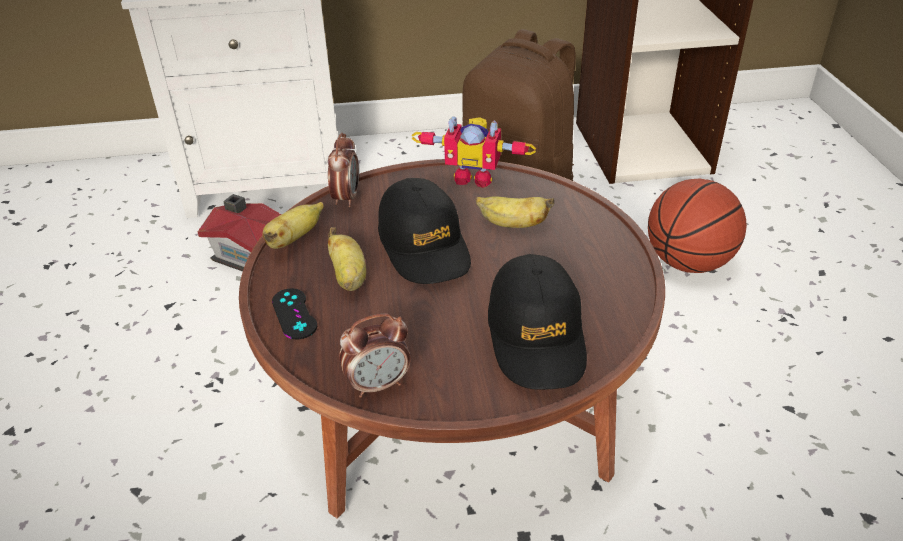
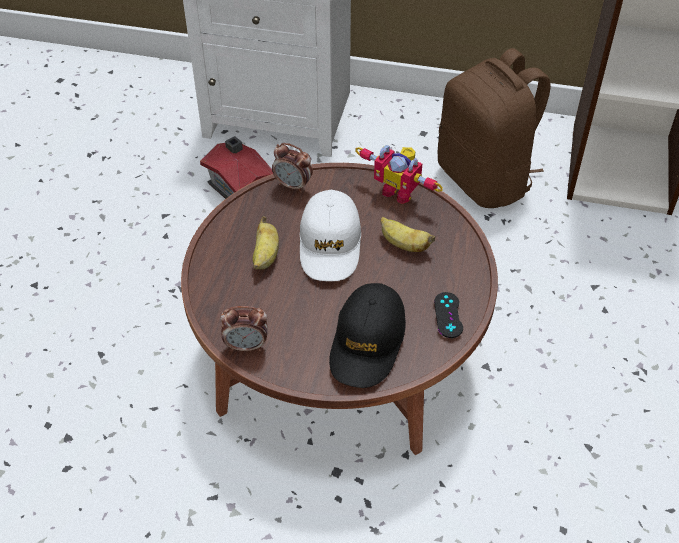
camera: 20 degrees right, 10 degrees up
(294, 239) = (241, 212): banana -> none
(294, 314) = (217, 275): black game controller -> black game controller (448, 315)
(346, 198) = (293, 185): alarm clock -> alarm clock turned 90 degrees clockwise
(424, 245) = (330, 244): black cap -> white cap
(688, 263) = (588, 297): basketball -> none

